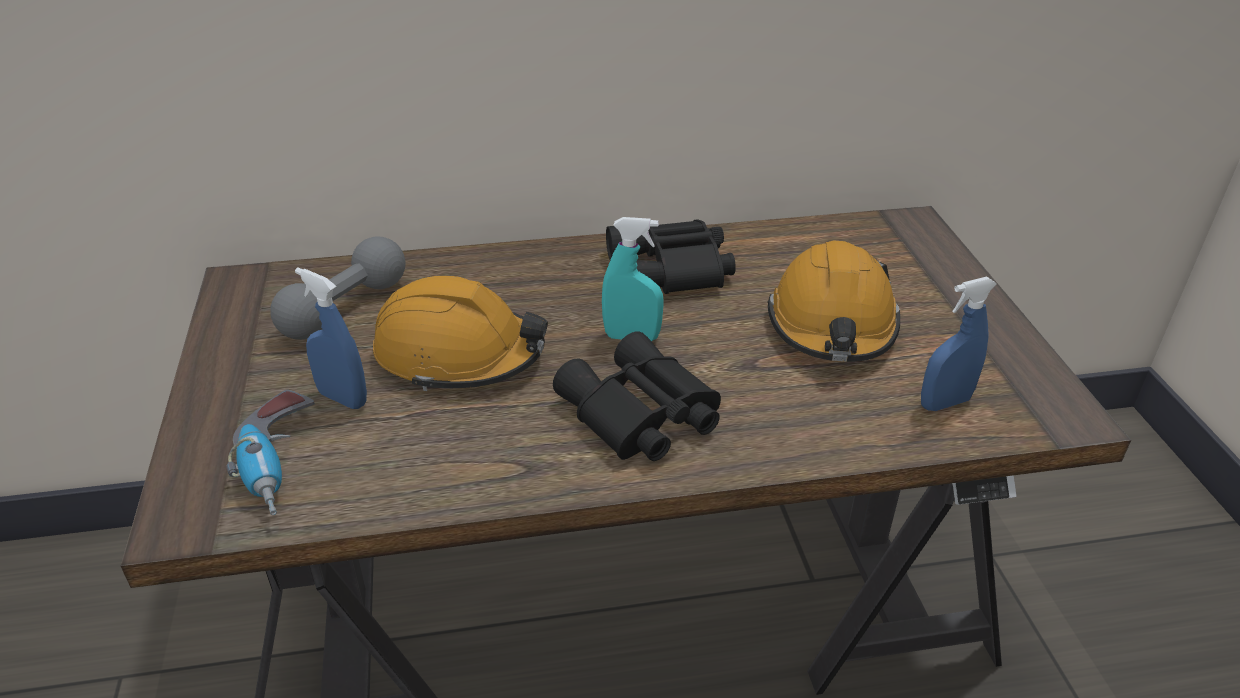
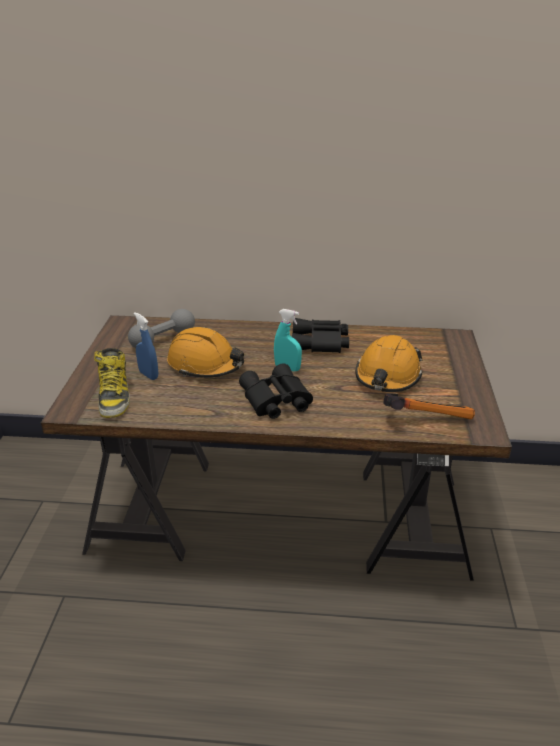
camera: 15 degrees right, 5 degrees down
(281, 465) = (114, 396): power drill -> boot
(944, 403) = (425, 417): blue spray bottle -> hammer

